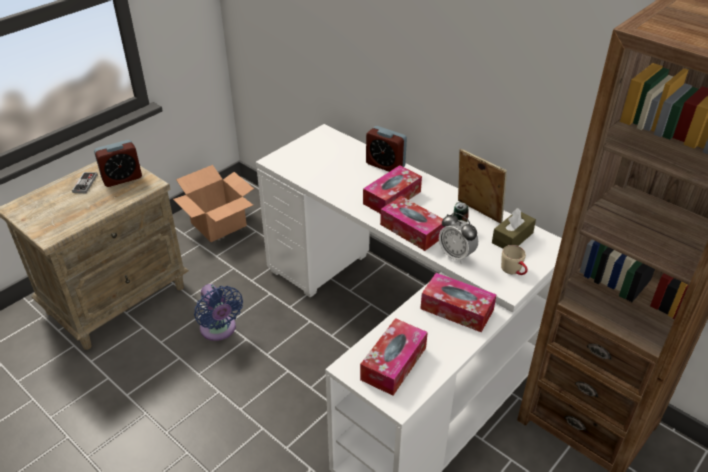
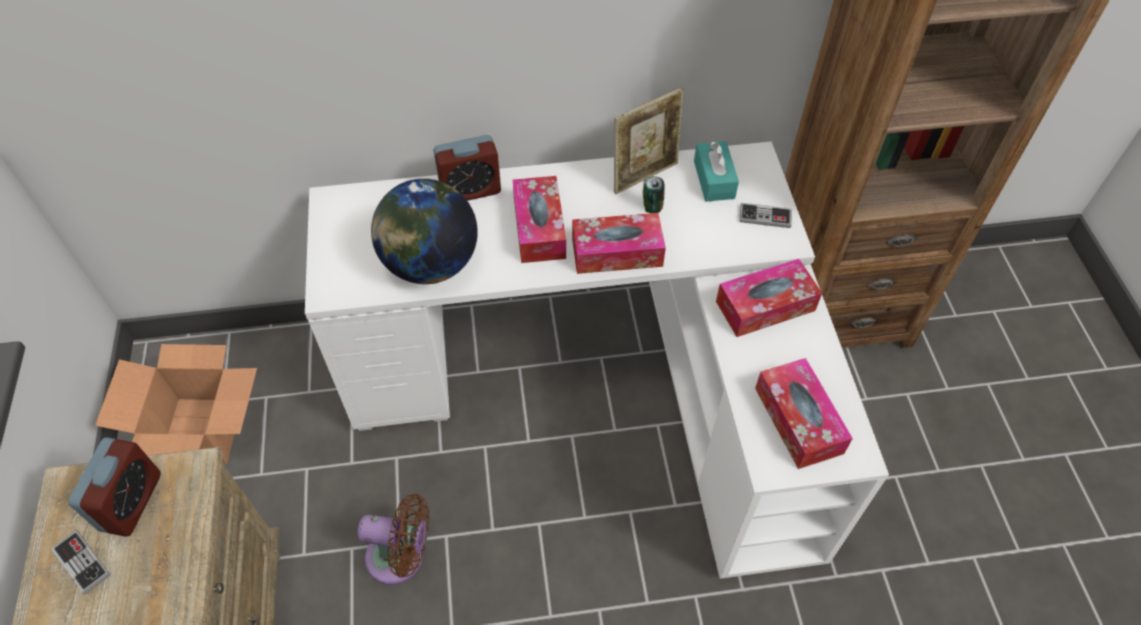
camera: 50 degrees left, 15 degrees up
(219, 330) = (401, 558): blue fan -> brown fan
(326, 178) = (430, 264): none -> globe
(456, 255) = (696, 245): alarm clock -> none
(477, 212) = (644, 175): picture frame -> picture frame turned 150 degrees clockwise
(512, 238) = (714, 179): brown tissue box -> turquoise tissue box
(514, 271) = (765, 217): beige mug -> game controller

